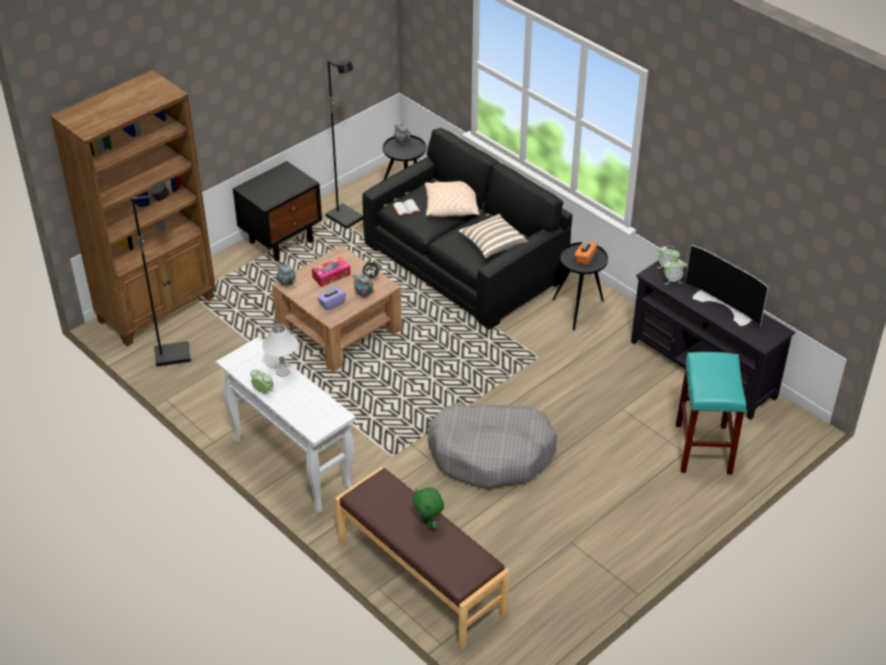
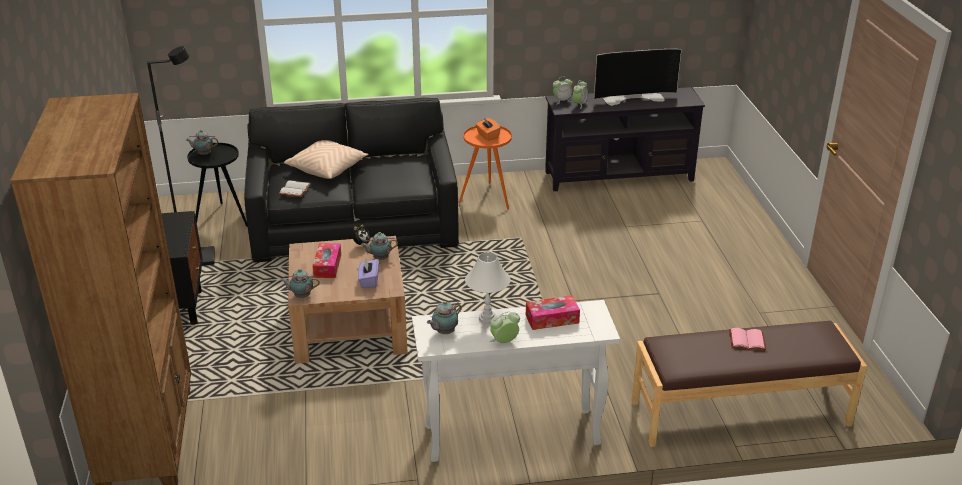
camera: 55 degrees left, 10 degrees down
(173, 355) = (240, 456): black floor lamp -> none
(250, 360) = (444, 332): none -> teapot
(309, 401) = (552, 319): none -> tissue box
(428, 524) = (747, 340): green plush toy -> pink book
(491, 453) = (615, 309): grey dog bed -> none
(492, 244) = (407, 169): pillow -> none
(579, 310) = (487, 197): black side table -> orange side table
(704, 449) = (707, 212): turquoise stool -> none

